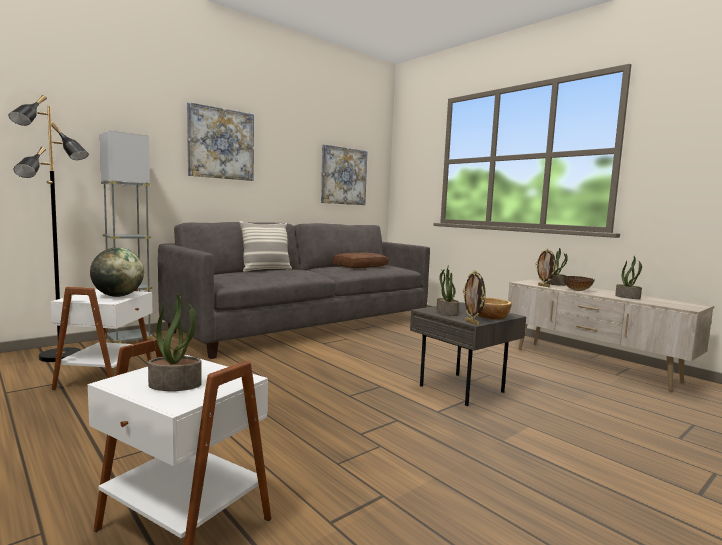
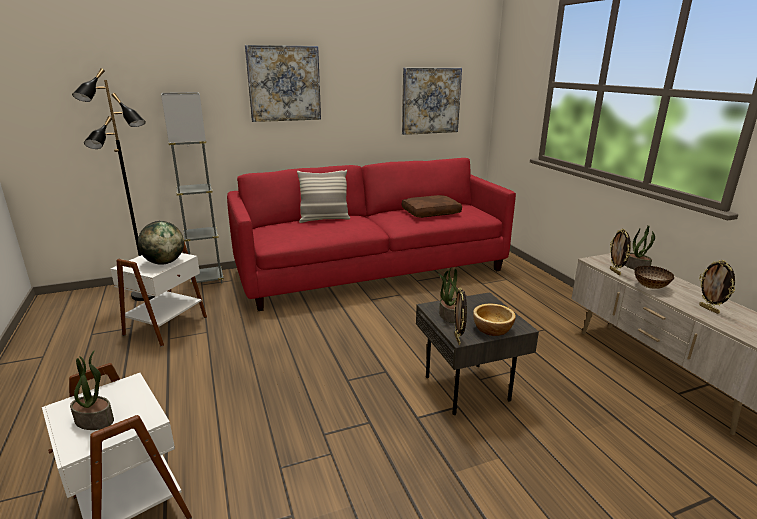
camera: 20 degrees right, 15 degrees up
(306, 325) = (372, 270): grey sofa -> red sofa
(628, 297) = (709, 309): potted plant -> picture frame

